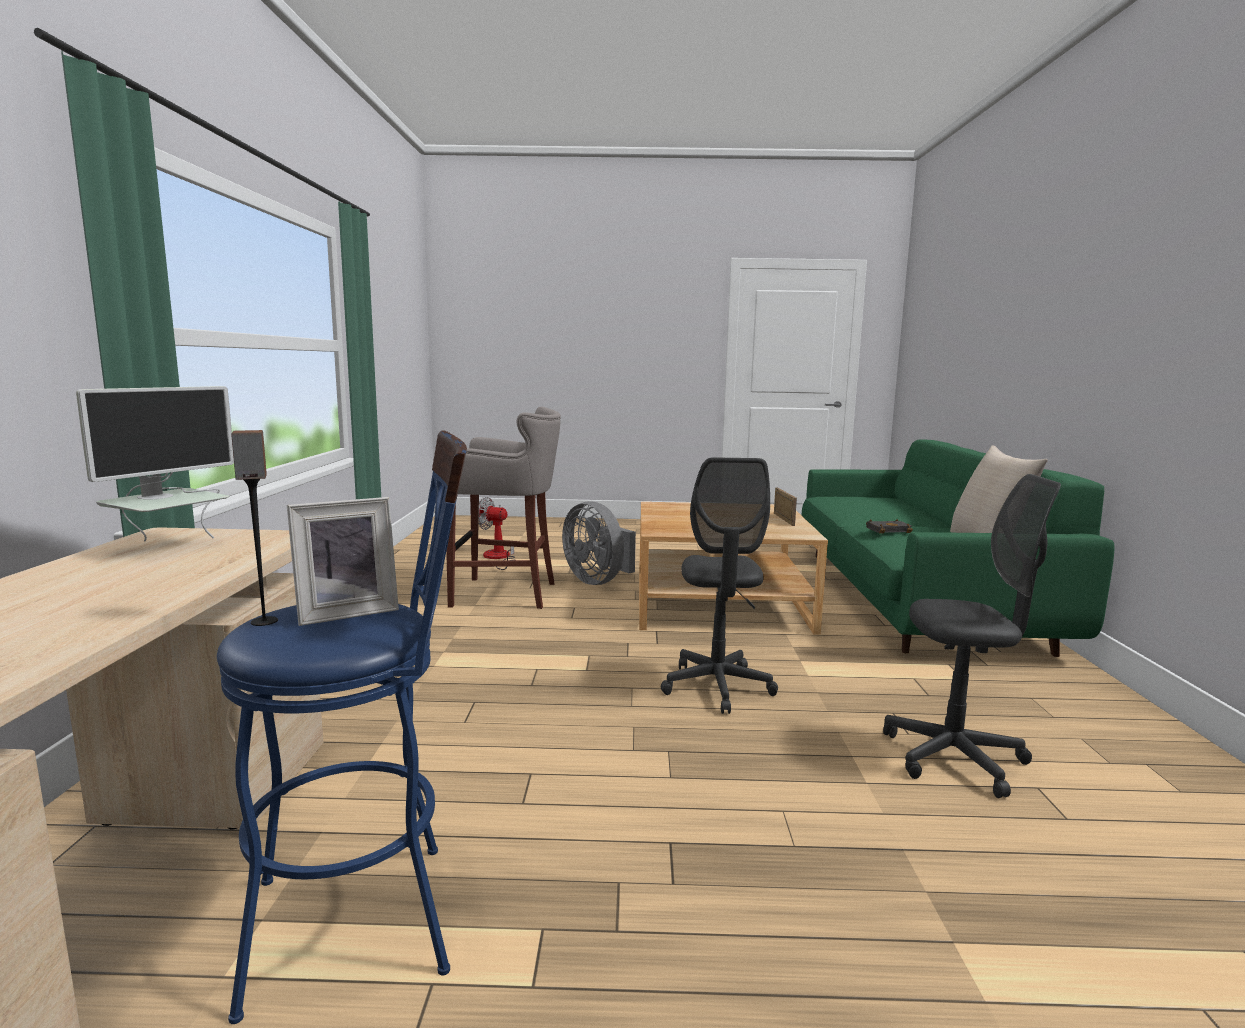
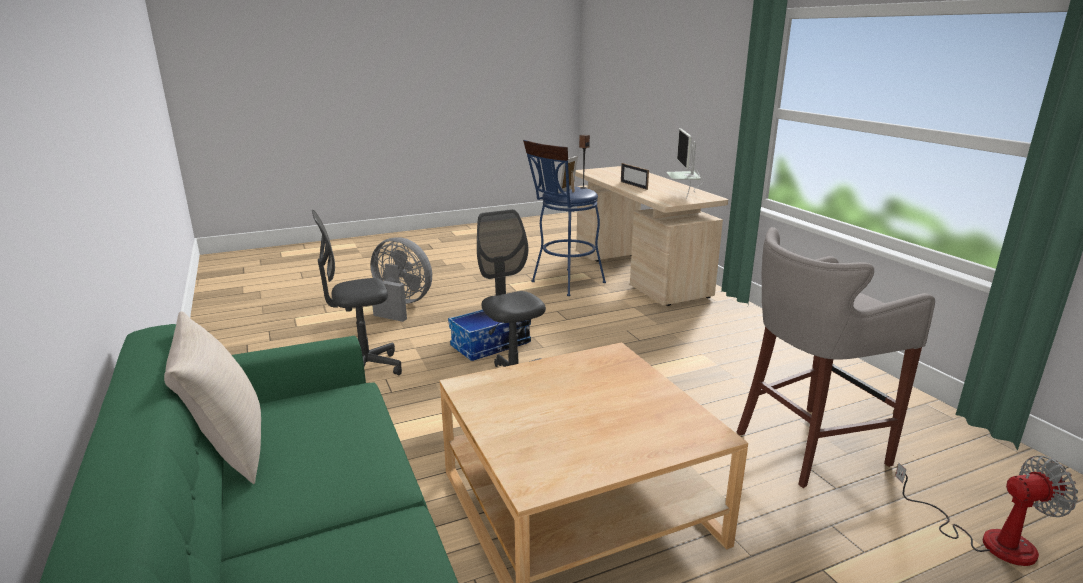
camera: 155 degrees right, 10 degrees up
(598, 580) = (767, 514): grey fan -> grey fan (400, 306)
(718, 751) = (491, 345): none -> storage box
(783, 519) = (504, 428): picture frame -> picture frame (633, 185)
(888, 530) = (356, 448): black book -> none

